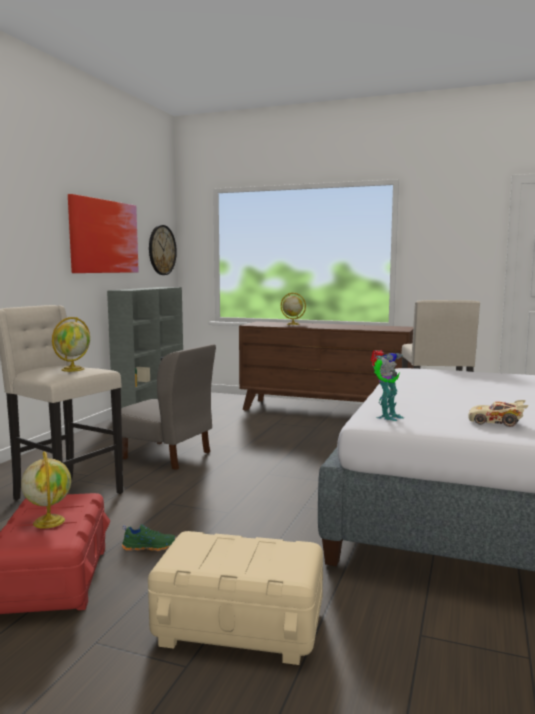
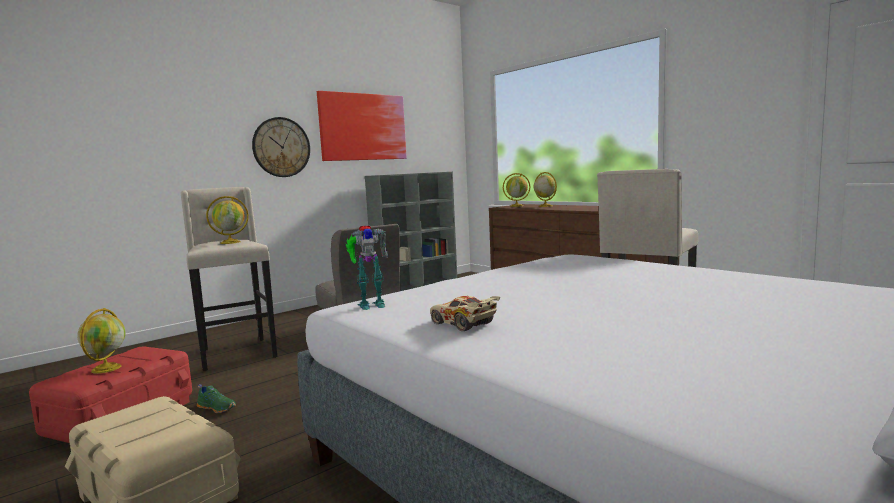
camera: 30 degrees right, 0 degrees up
(161, 250) = (441, 137): wall clock -> wall clock (281, 147)
(262, 324) = (517, 206): none -> globe

